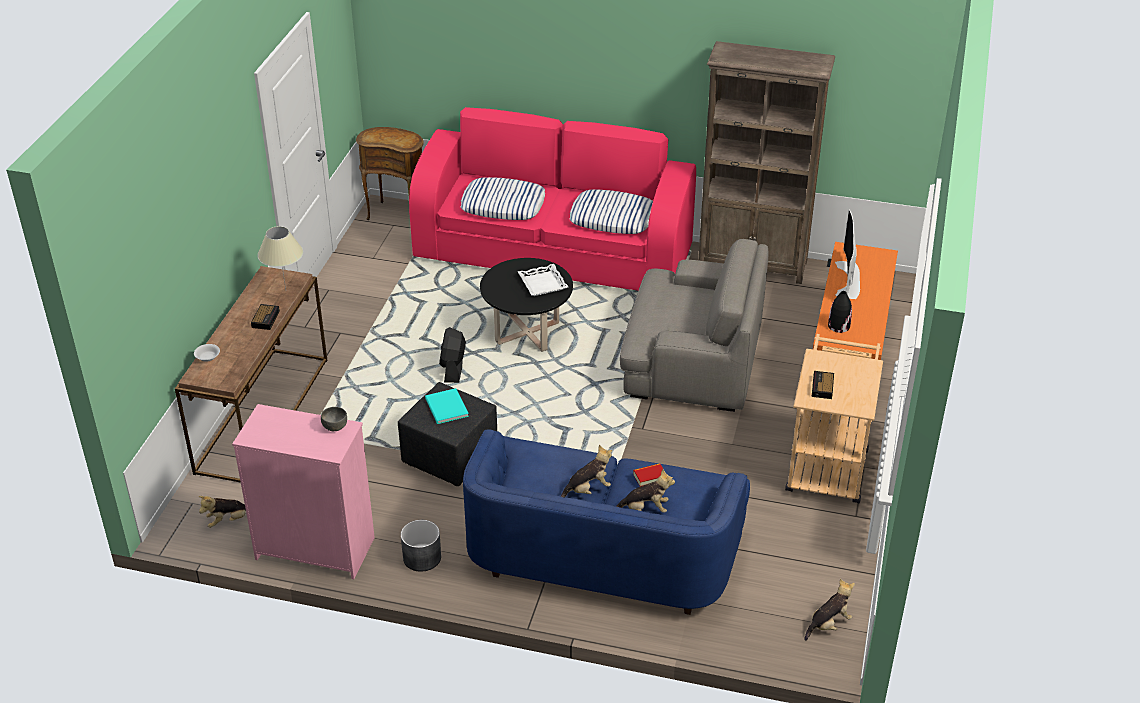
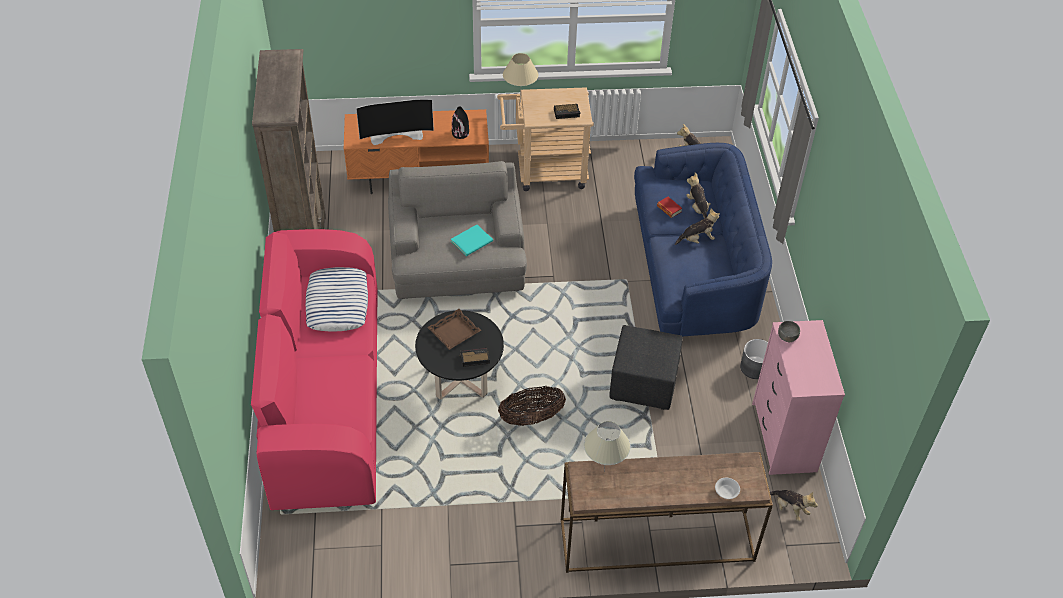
camera: 110 degrees left, 10 degrees up
(266, 319) = (652, 470): alarm clock -> alarm clock (474, 358)
(397, 213) = (289, 554): brown side table -> none
(446, 408) = (645, 353): turquoise book -> turquoise book (473, 241)
(453, 368) = (531, 418): black fan -> basket
(503, 205) = (339, 392): pillow -> none
(543, 283) = (454, 332): white tray -> brown tray
(588, 489) = (697, 239): plush toy -> plush toy turned 120 degrees clockwise
(853, 352) = (520, 103): none -> beige table lamp

